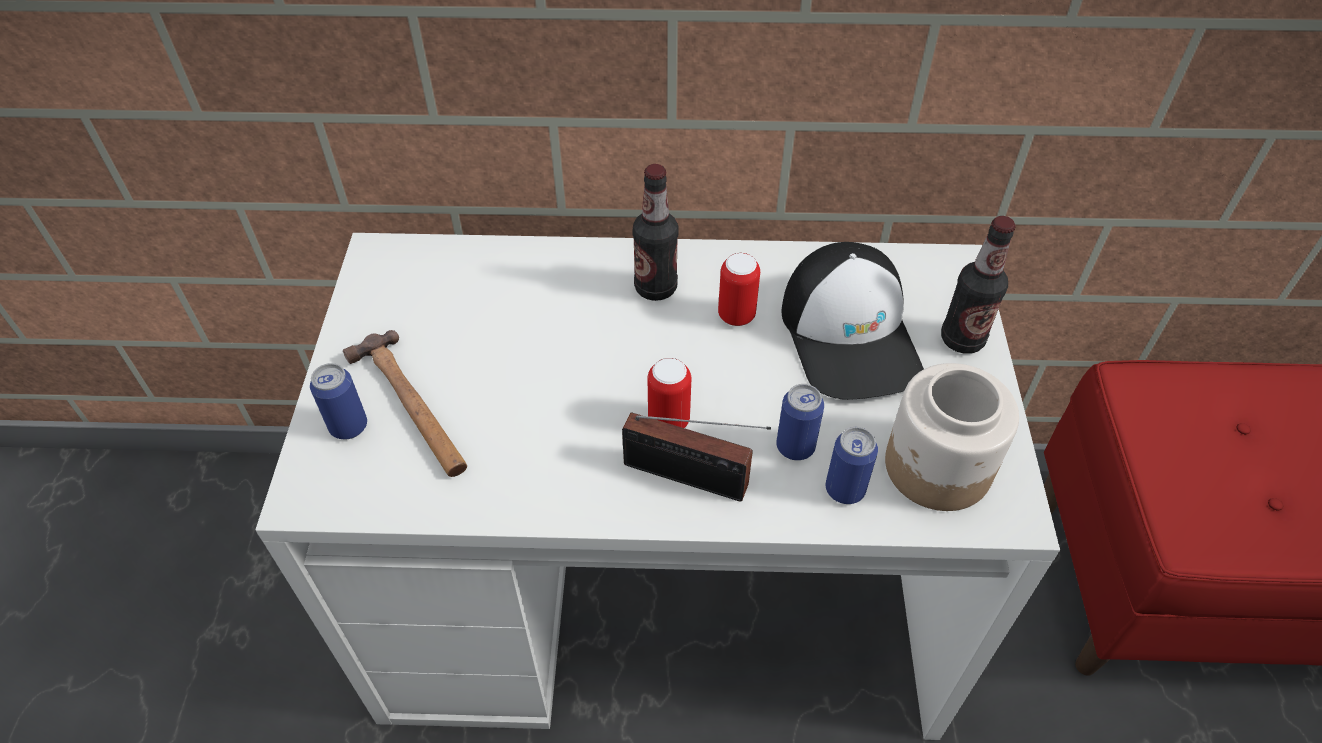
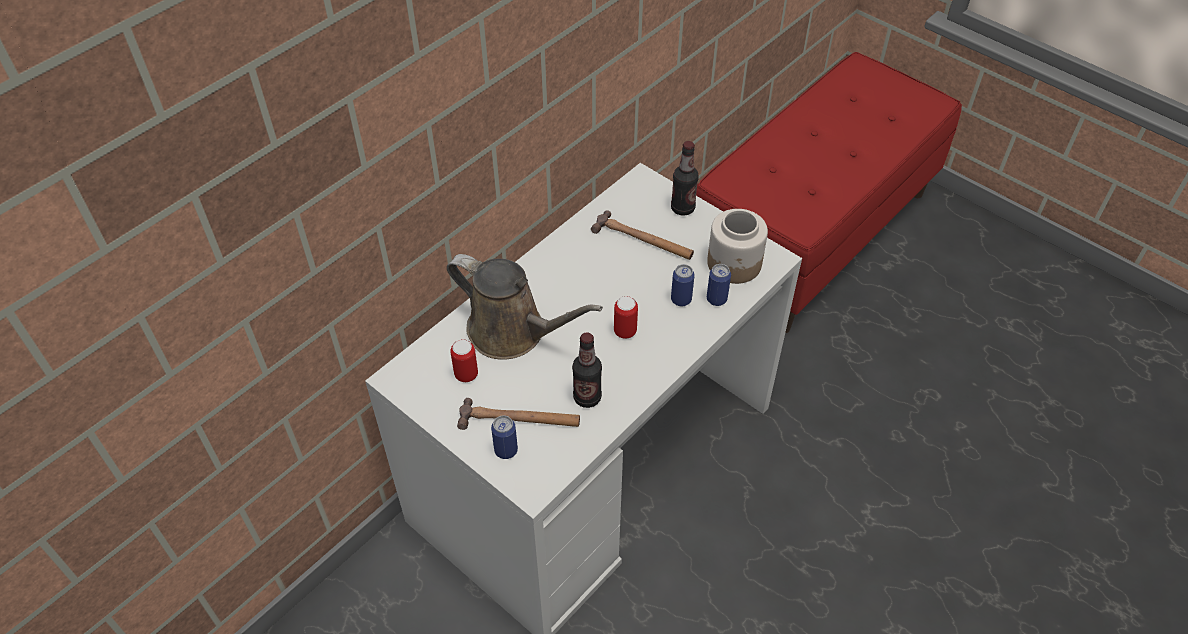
camera: 50 degrees left, 0 degrees up
(550, 309) = (513, 332): none -> brown watering can
(655, 288) = (543, 286): bottle -> bottle (587, 397)
(692, 478) = (663, 343): radio -> none
(736, 315) = (591, 269): can -> can (466, 375)
(851, 335) = (643, 240): cap -> hammer

